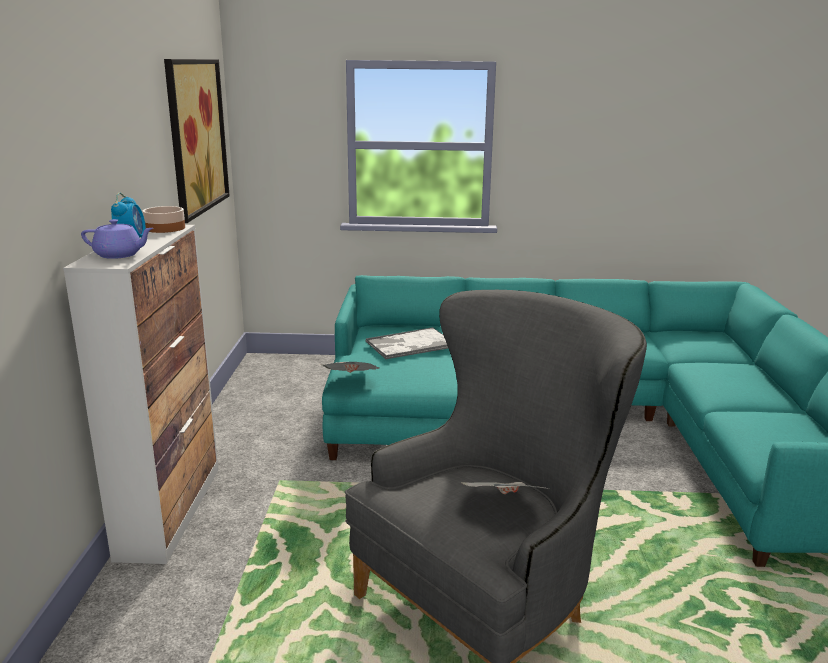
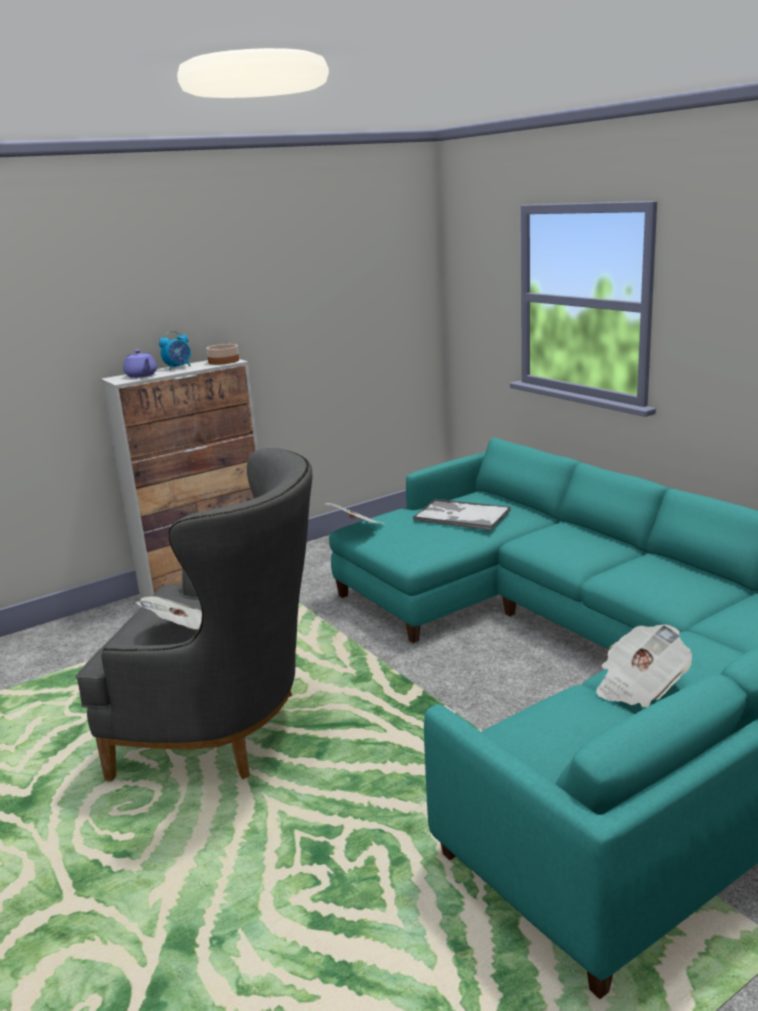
camera: 55 degrees right, 0 degrees up
(196, 136) = (355, 284): picture -> none
(740, 397) = (639, 686): none -> newspaper

